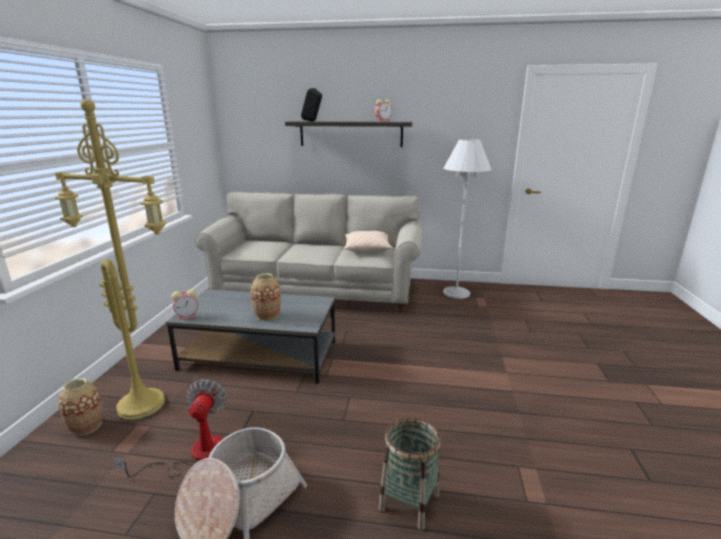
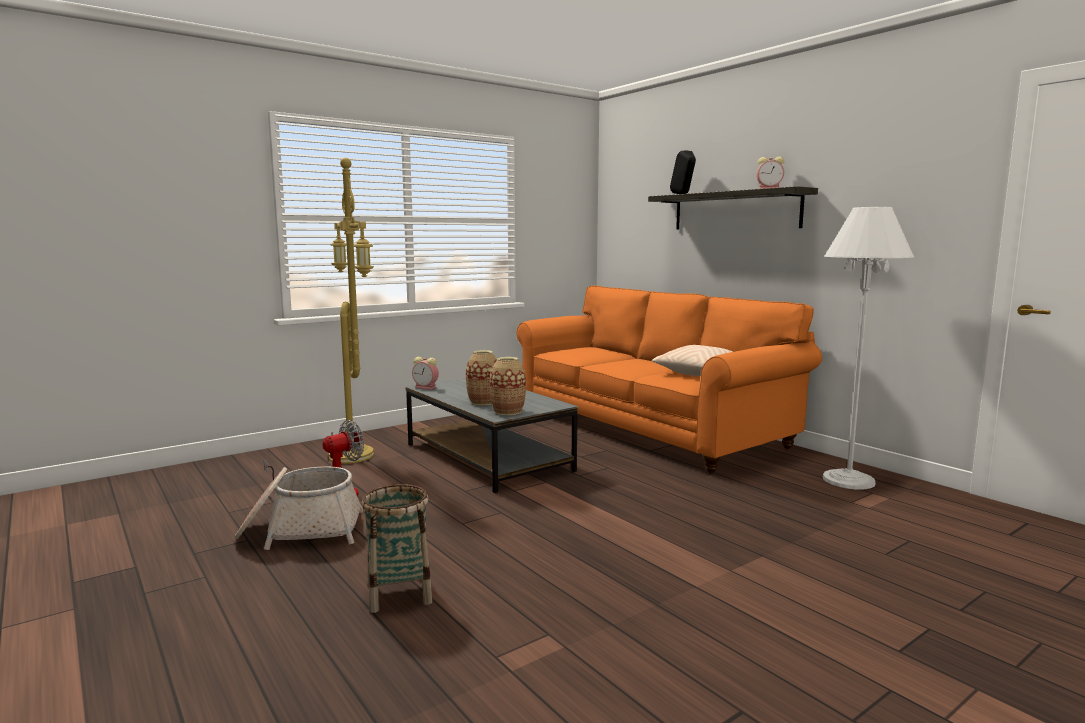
camera: 45 degrees right, 10 degrees down
(87, 426) = (305, 455): vase -> vase (508, 411)
(317, 290) = (648, 428): beige sofa -> orange sofa

